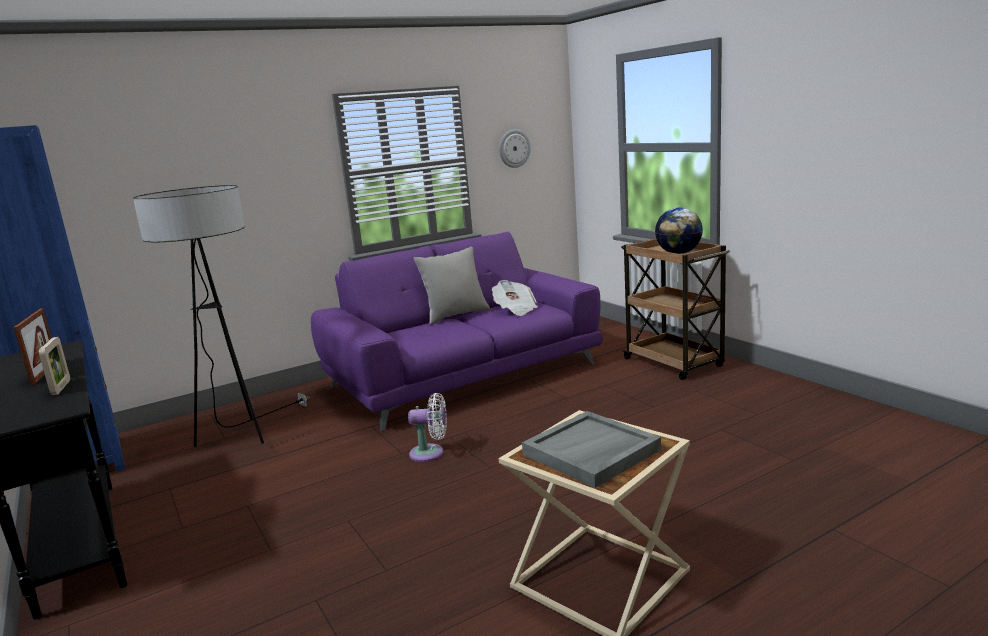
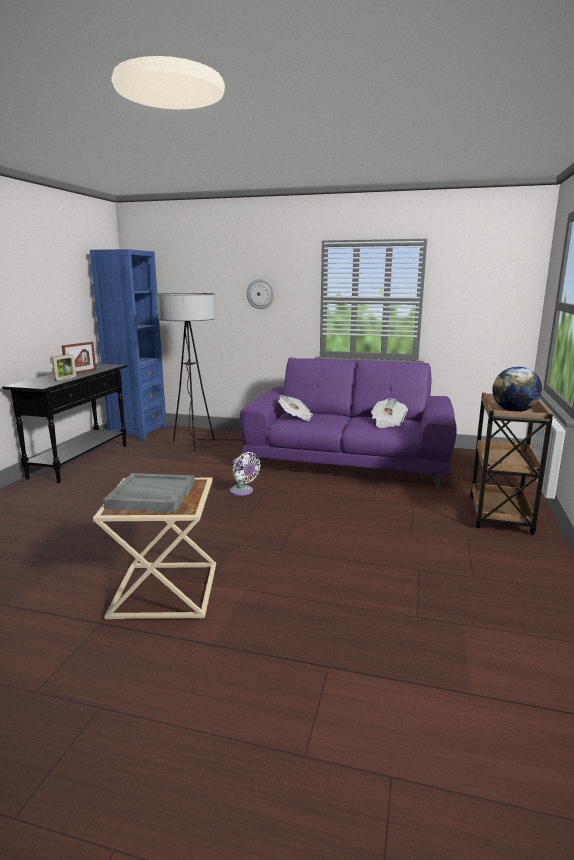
camera: 45 degrees right, 0 degrees up
(410, 337) = (296, 417): none -> newspaper
(455, 315) = (348, 415): grey pillow -> none
(514, 148) = (473, 296): wall clock -> wall clock (260, 294)

